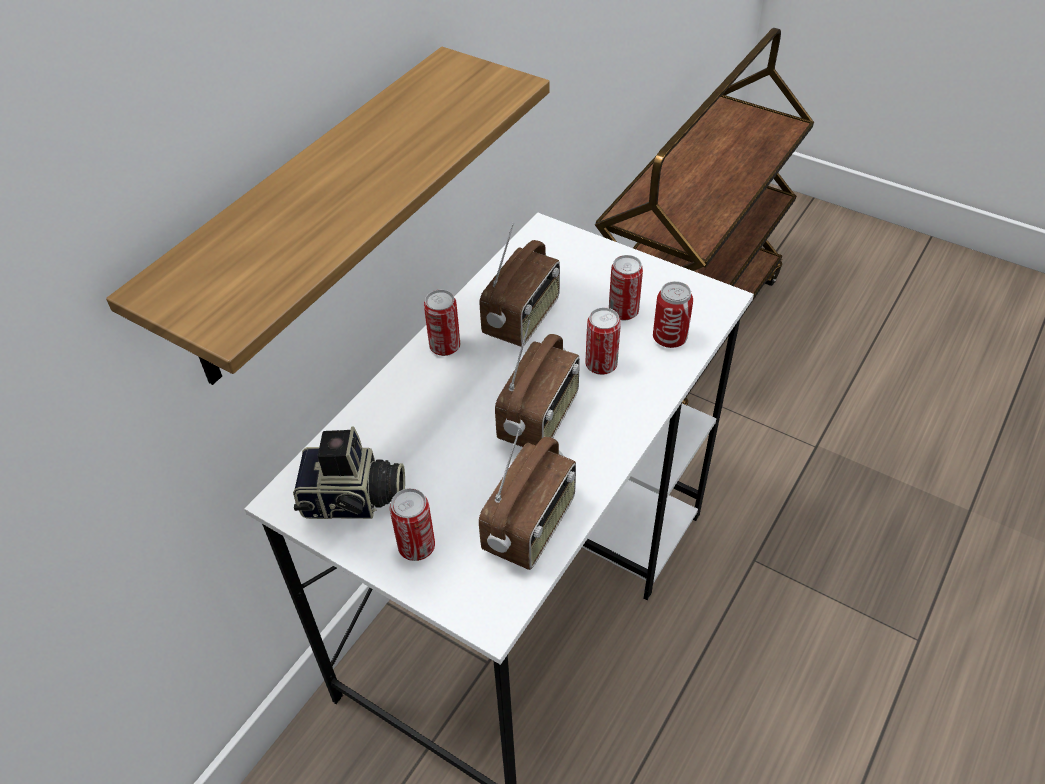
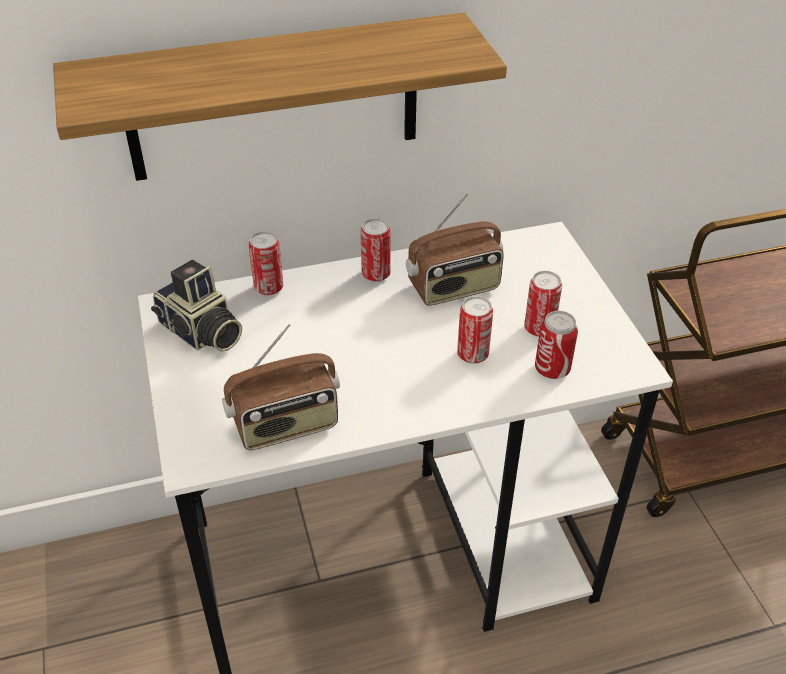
camera: 40 degrees right, 5 degrees down
(416, 547) = (201, 386): can -> can (268, 287)
(540, 419) = (381, 361): radio -> none

